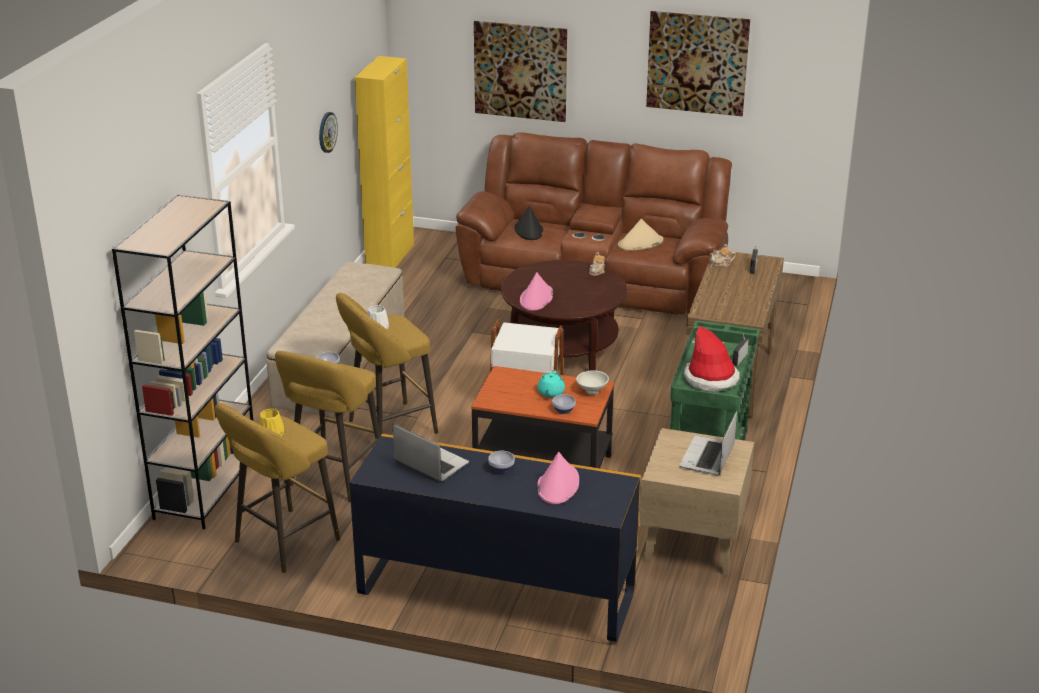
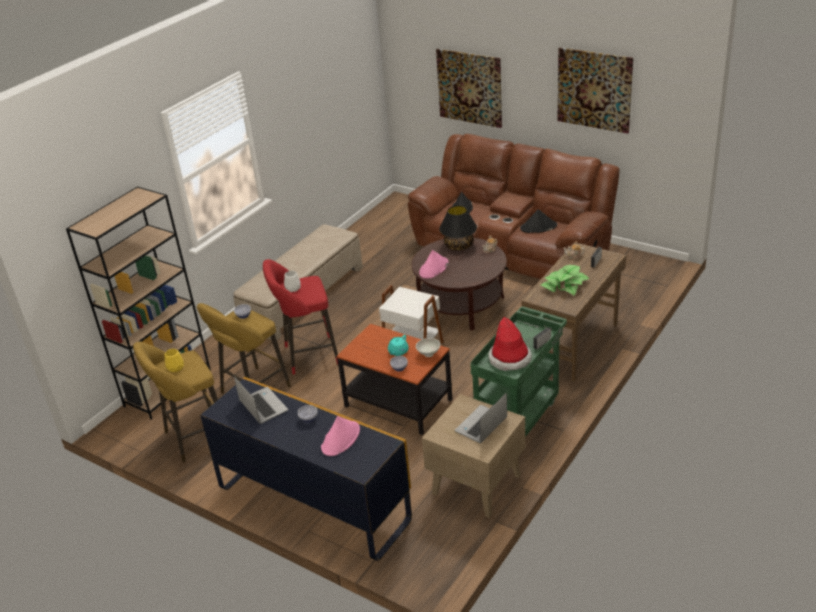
camera: 20 degrees right, 5 degrees up
(327, 132) = (311, 131): wall clock -> none
(388, 428) = (308, 356): yellow stool -> red stool
(390, 256) = (377, 217): yellow cabinet -> none
(553, 270) = (458, 245): none -> black table lamp
(640, 243) = (538, 227): beige hat -> black hat
(730, 296) = (564, 285): none -> potted plant

